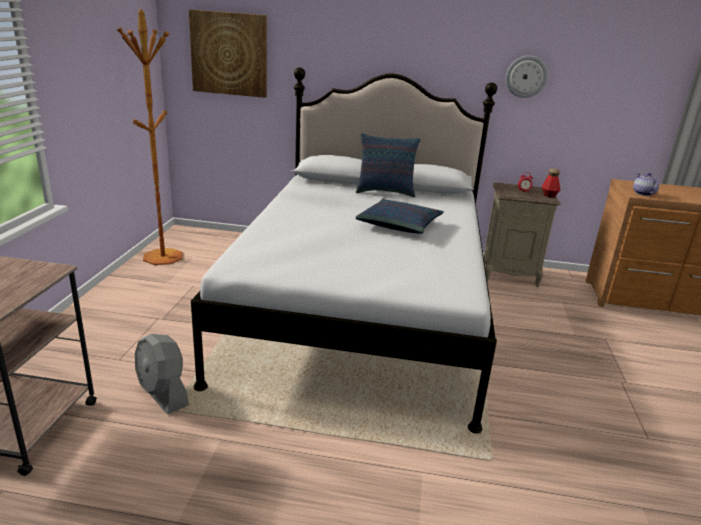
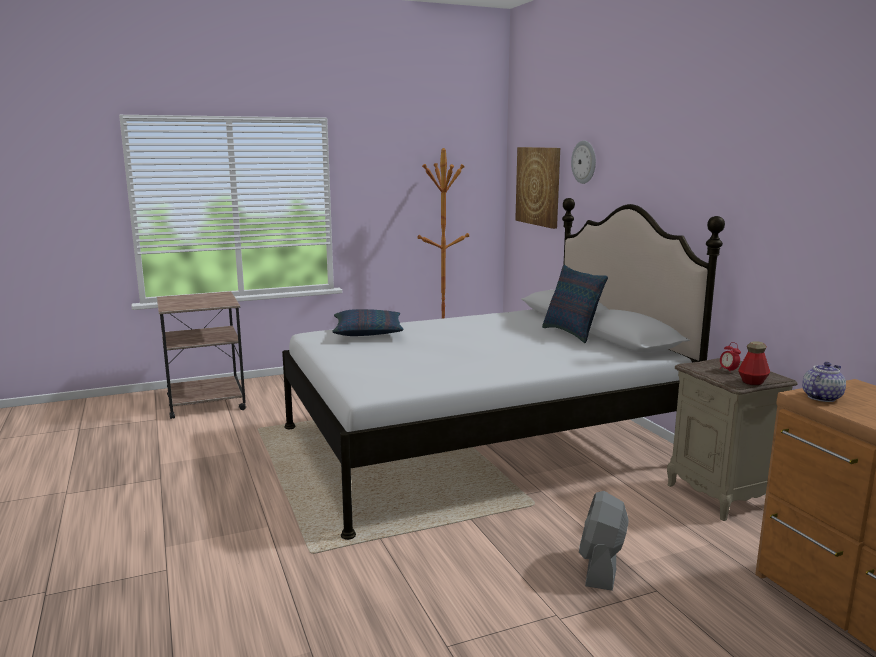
camera: 60 degrees right, 10 degrees down
(163, 394) = (272, 421): grey fan -> grey fan (601, 567)
(399, 225) = (488, 351): blue pillow -> blue pillow (368, 333)
(526, 76) = (767, 209): wall clock -> wall clock (584, 162)

